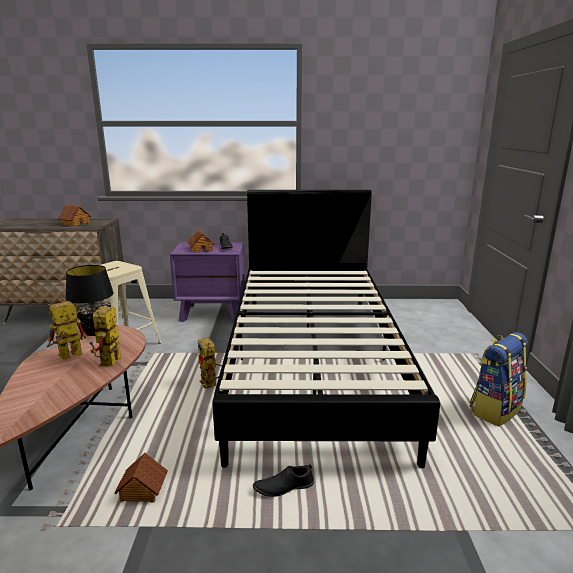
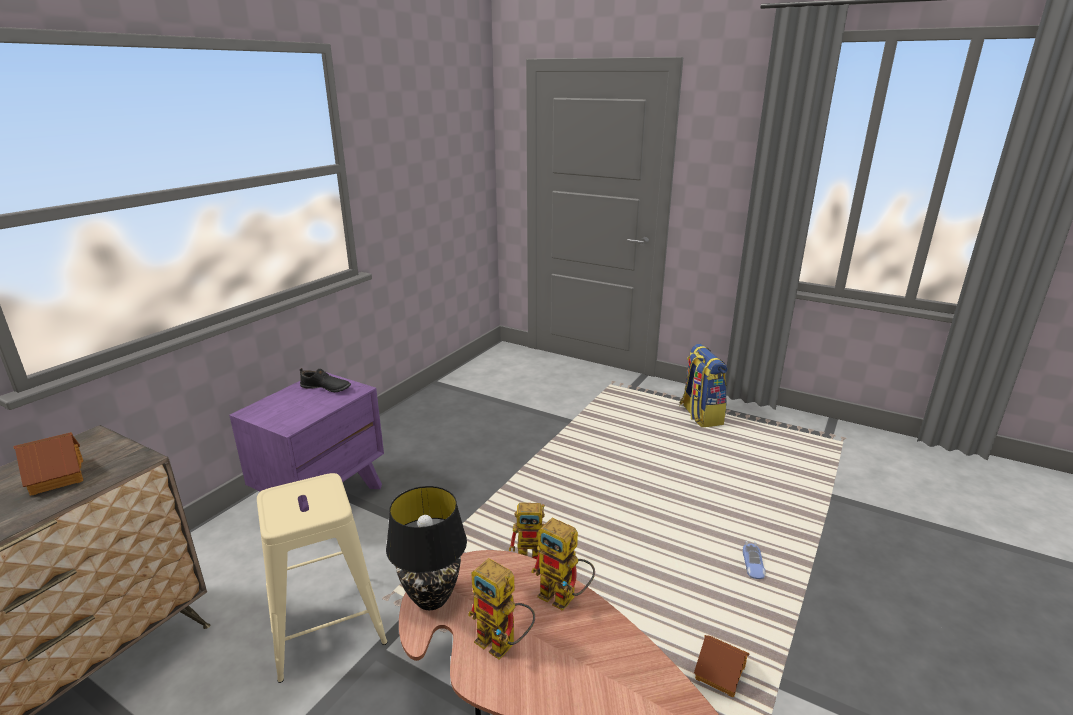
camera: 60 degrees left, 5 degrees up
(65, 357) = (503, 644): toy robot -> toy robot turned 45 degrees counterclockwise
(201, 249) = (307, 407): toy house -> none
(283, 487) = (753, 564): black shoe -> toy car
(313, 361) = (546, 468): black bed -> none

